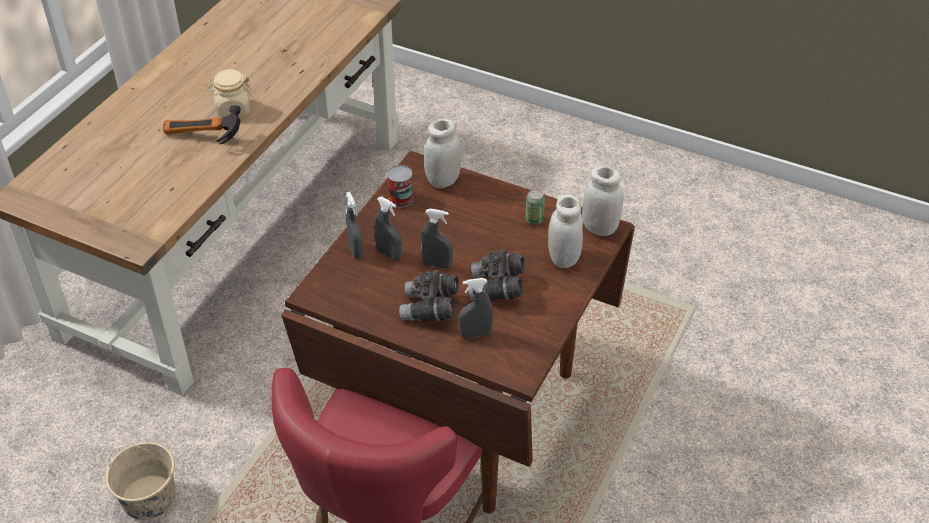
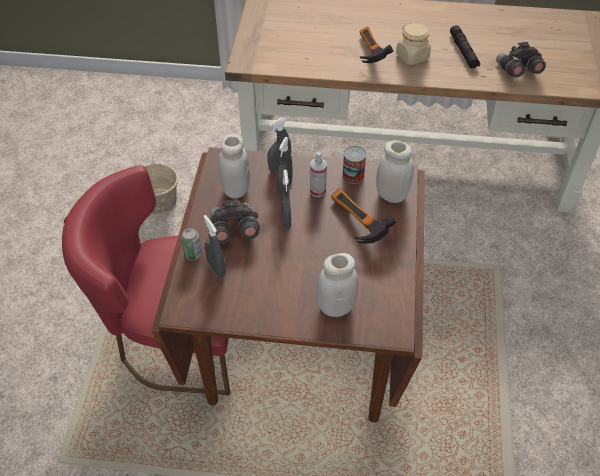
camera: 70 degrees right, 5 degrees up
(253, 71) = (463, 51): none -> black flashlight
(407, 230) = (317, 191): none -> spray bottle
(468, 217) = (354, 225): none -> hammer
(497, 288) = (275, 268): grey binoculars -> grey binoculars (517, 71)
(534, 219) = (376, 271): can -> can (193, 254)
(600, 228) = (391, 325): white jar -> white jar (236, 189)

